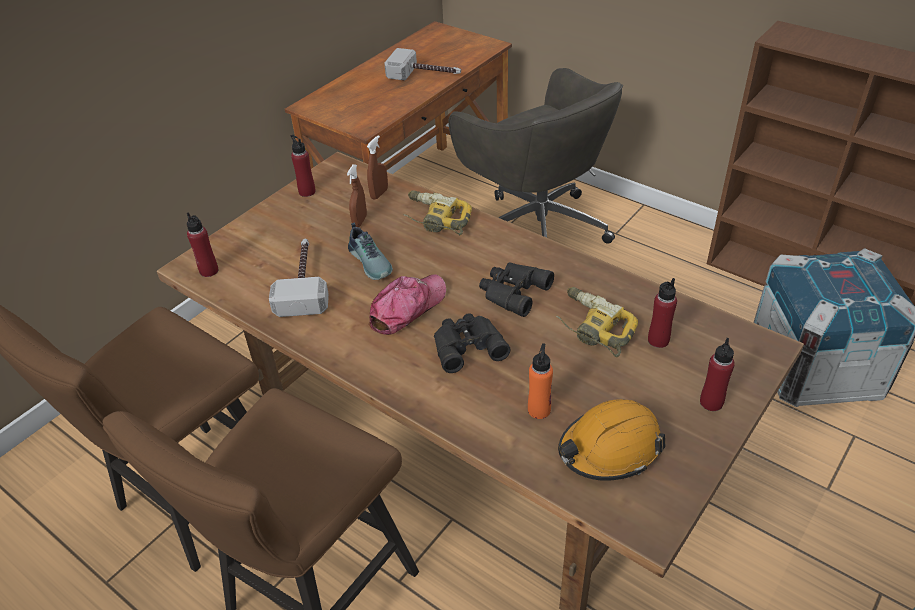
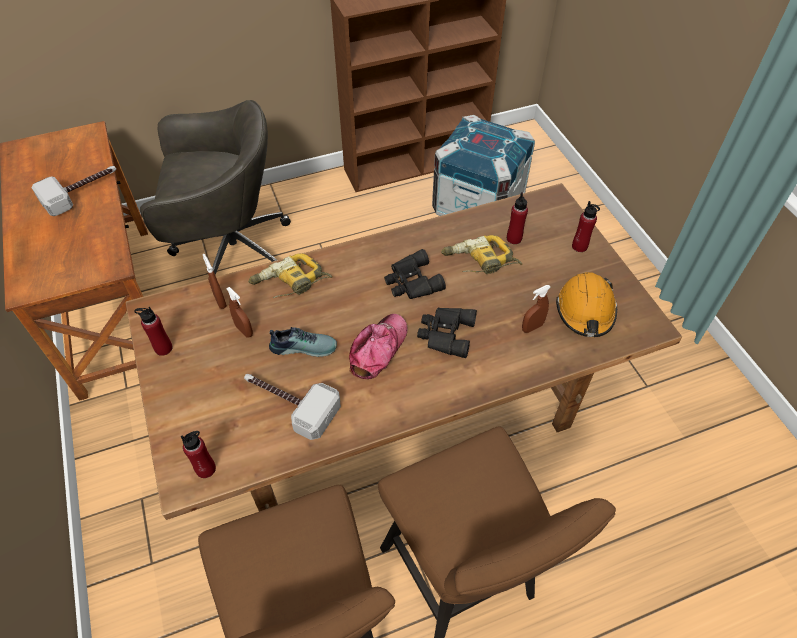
camera: 60 degrees left, 10 degrees up
(407, 308) = (378, 349): cap -> cap turned 45 degrees clockwise
(539, 410) = (532, 327): orange bottle -> brown spray bottle

